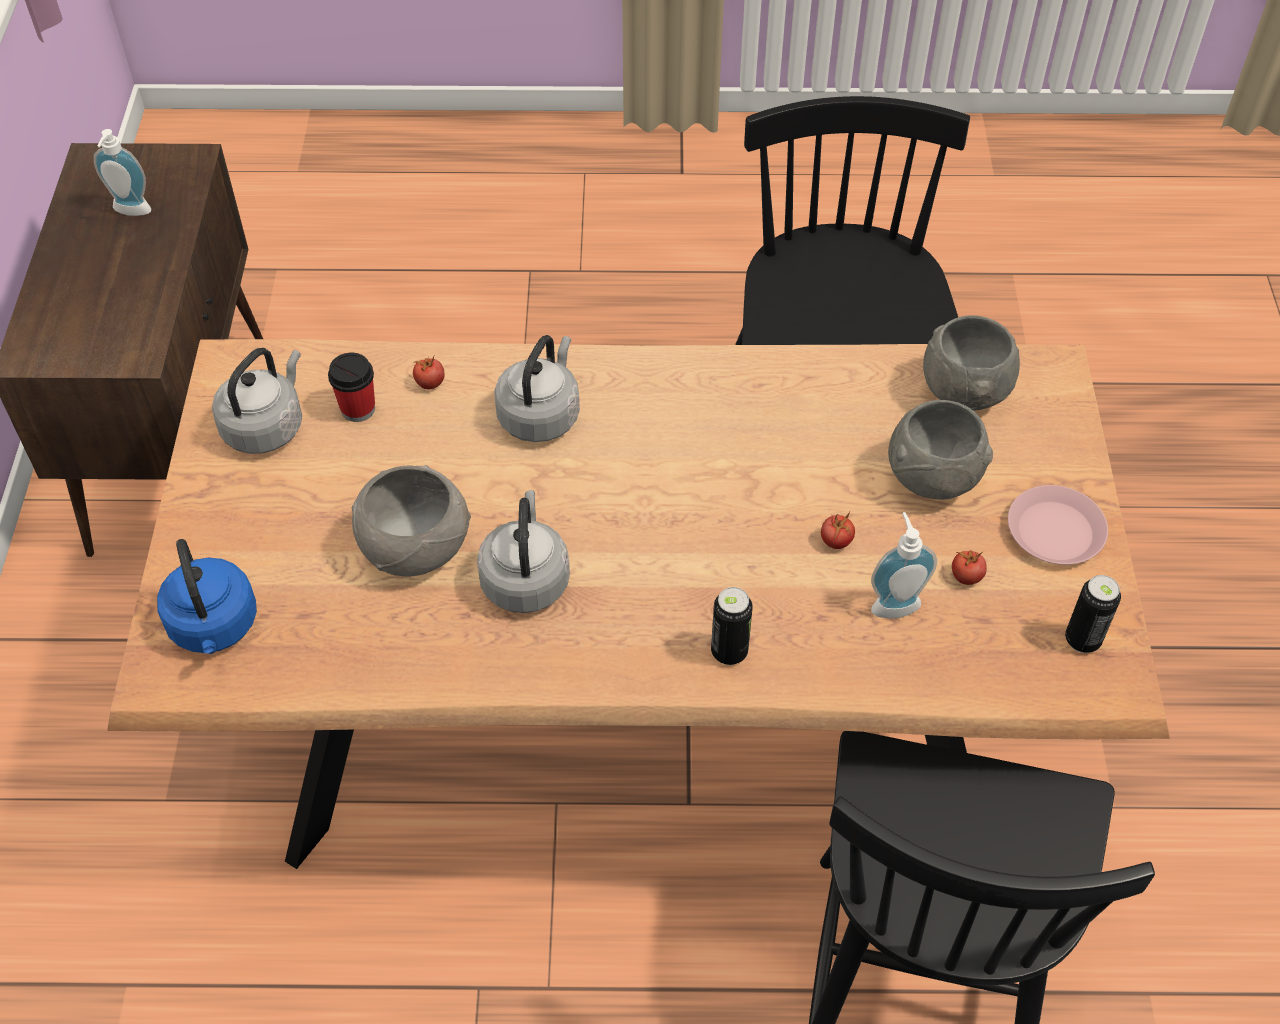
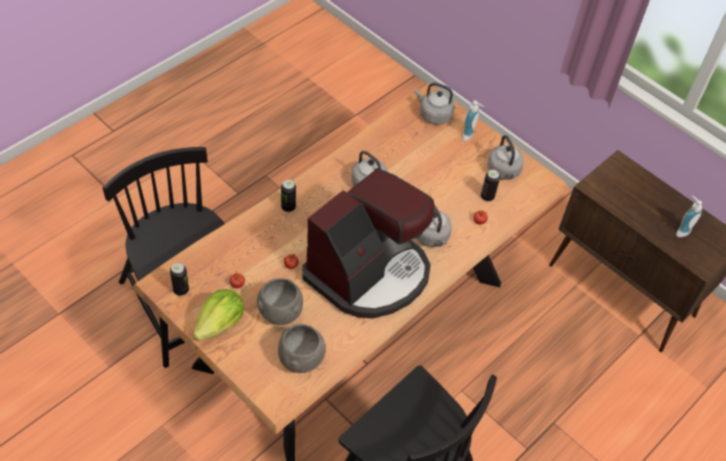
camera: 130 degrees right, 0 degrees up
(214, 627) = (433, 115): blue kettle -> grey kettle
(358, 409) = (487, 197): cup -> can
(413, 549) = (412, 170): grey bowl -> none
(714, 436) = (369, 273): none -> coffee machine
(893, 602) = (253, 258): soap dispenser -> soap dispenser (470, 136)
(1054, 531) = (220, 324): pink plate -> lettuce

